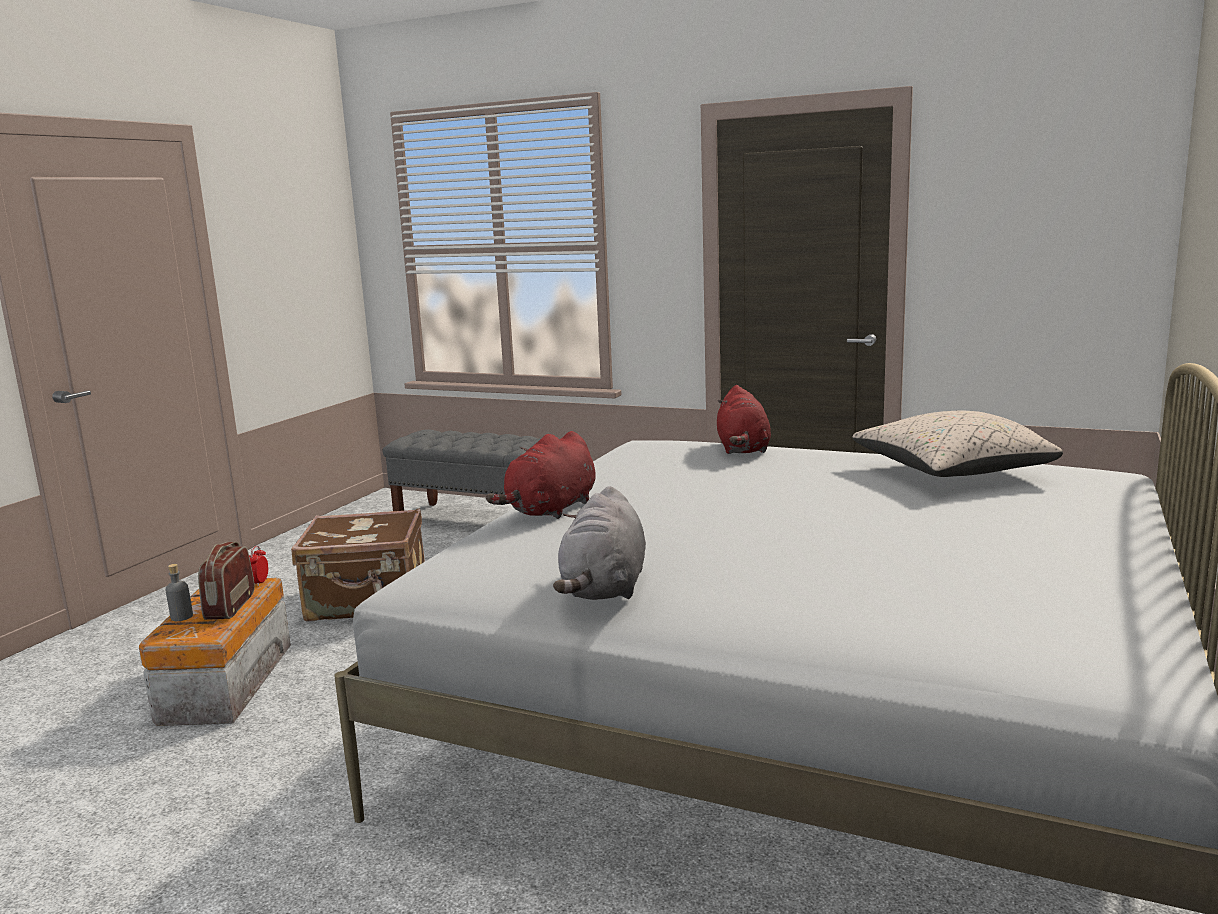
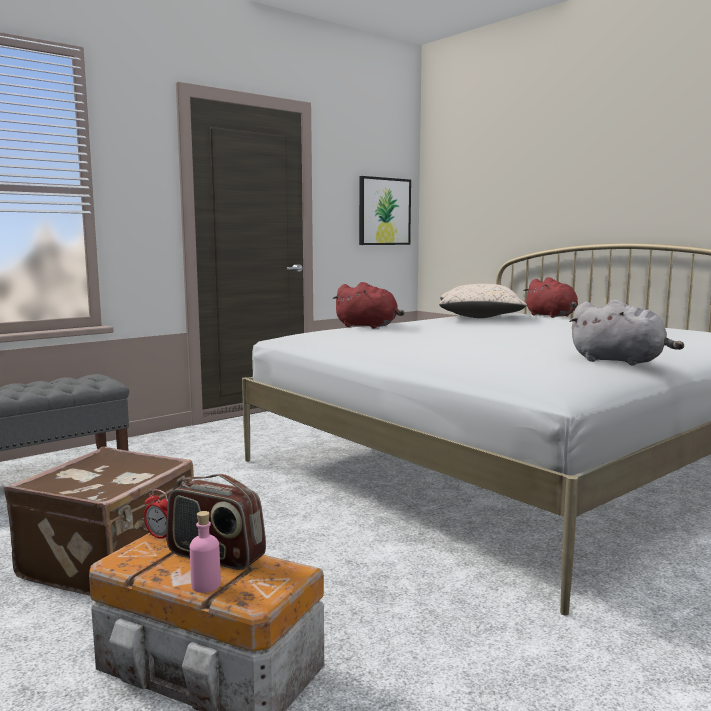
camera: 65 degrees left, 5 degrees down
(181, 617) = (206, 585): grey bottle -> pink bottle
(550, 510) = (445, 355): red plush toy -> red plush toy (552, 316)
(1072, 248) = (384, 211): none -> picture

